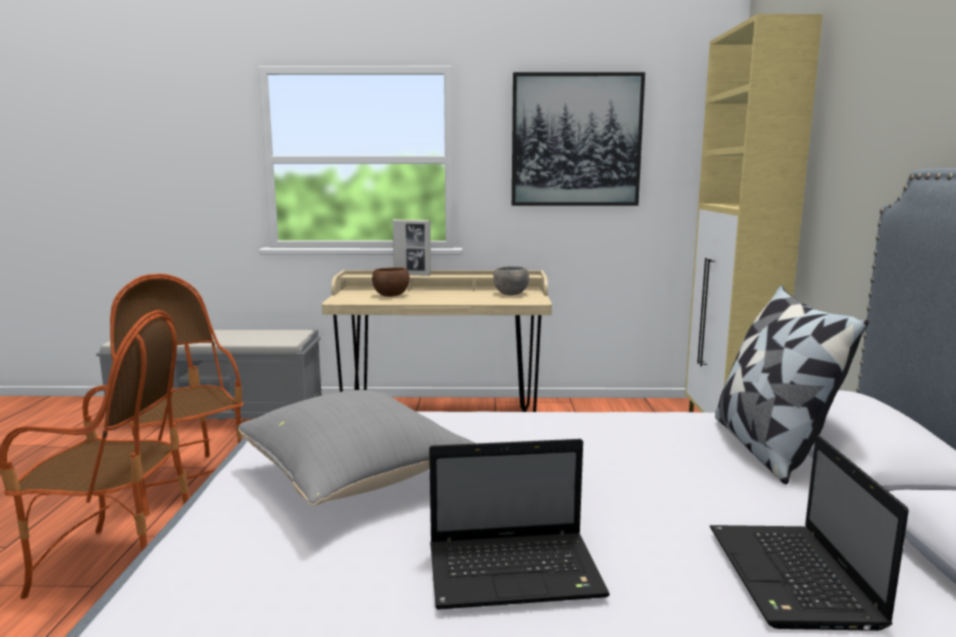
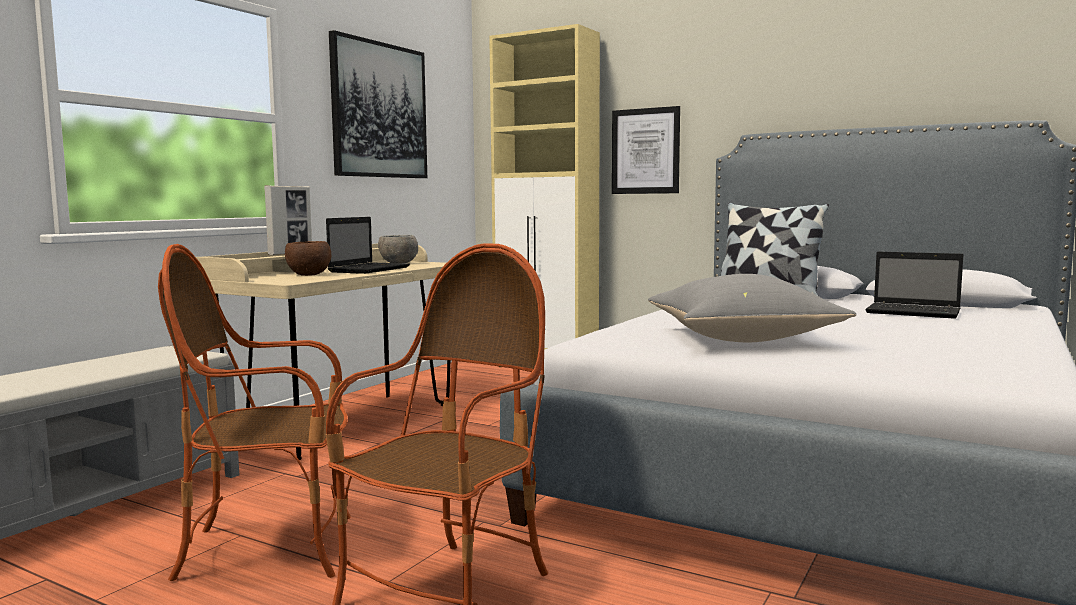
camera: 60 degrees left, 5 degrees down
(517, 572) = (896, 331): laptop -> laptop (370, 269)
(845, 184) = (645, 151): none -> picture

